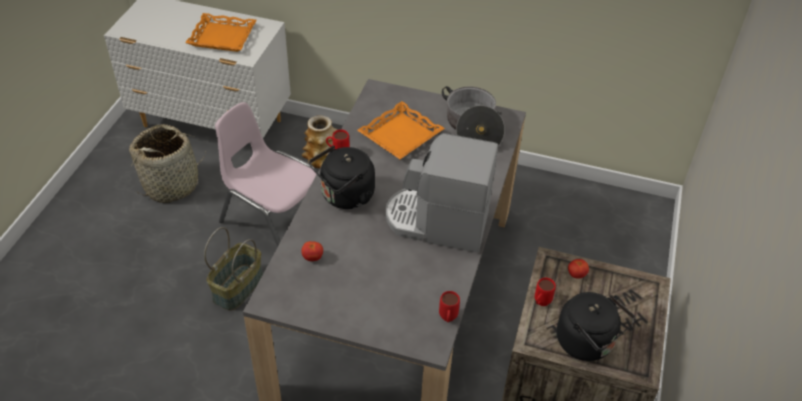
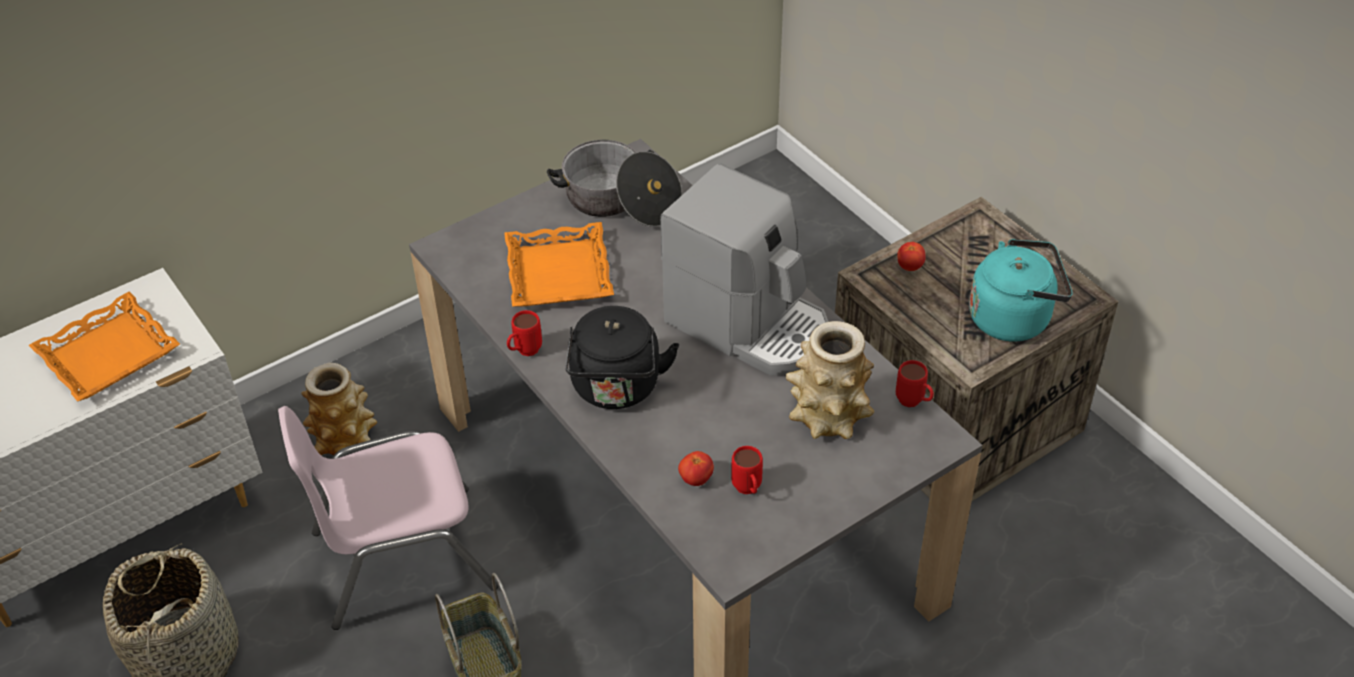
camera: 50 degrees left, 0 degrees up
(403, 287) = (828, 416): none -> vase
(437, 222) = (750, 325): coffee machine -> coffee machine turned 105 degrees counterclockwise
(540, 303) = (925, 322): red mug -> red mug (748, 491)
(588, 343) = (1014, 318): black kettle -> turquoise kettle

